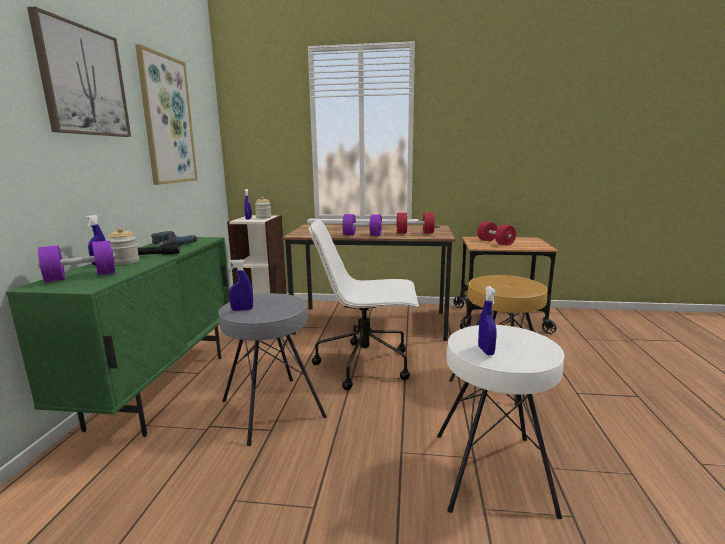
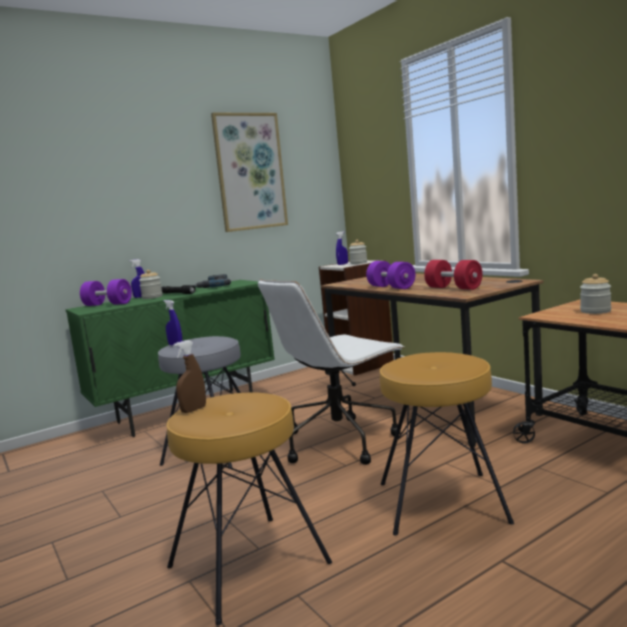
camera: 50 degrees right, 5 degrees down
(83, 81) = (150, 157): picture -> none
(366, 364) = (340, 441): white office chair -> white office chair turned 90 degrees counterclockwise
(486, 351) = (193, 409): blue spray bottle -> brown spray bottle
(492, 471) = (249, 565): white stool -> brown stool
(495, 242) = (595, 311): red dumbbell -> jar

